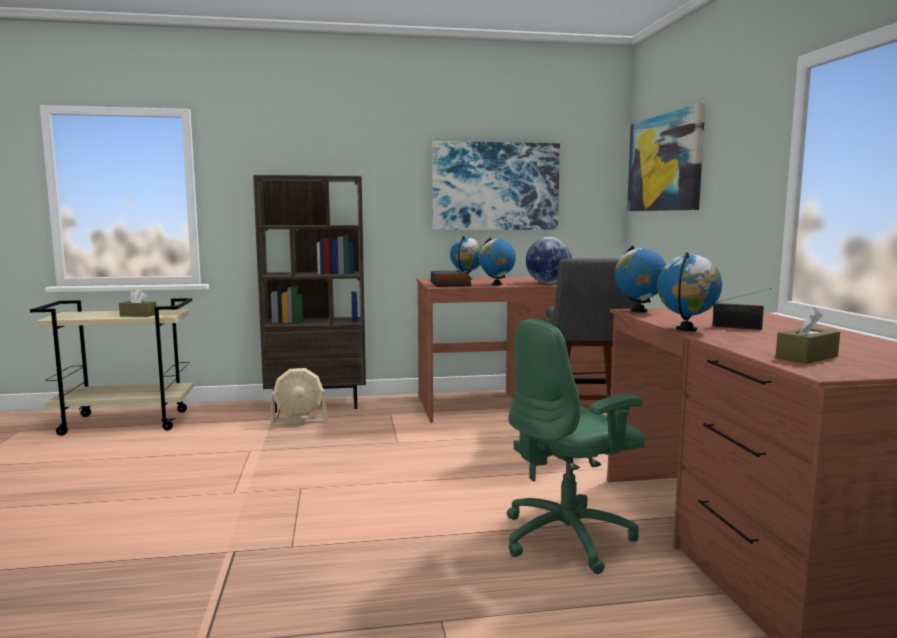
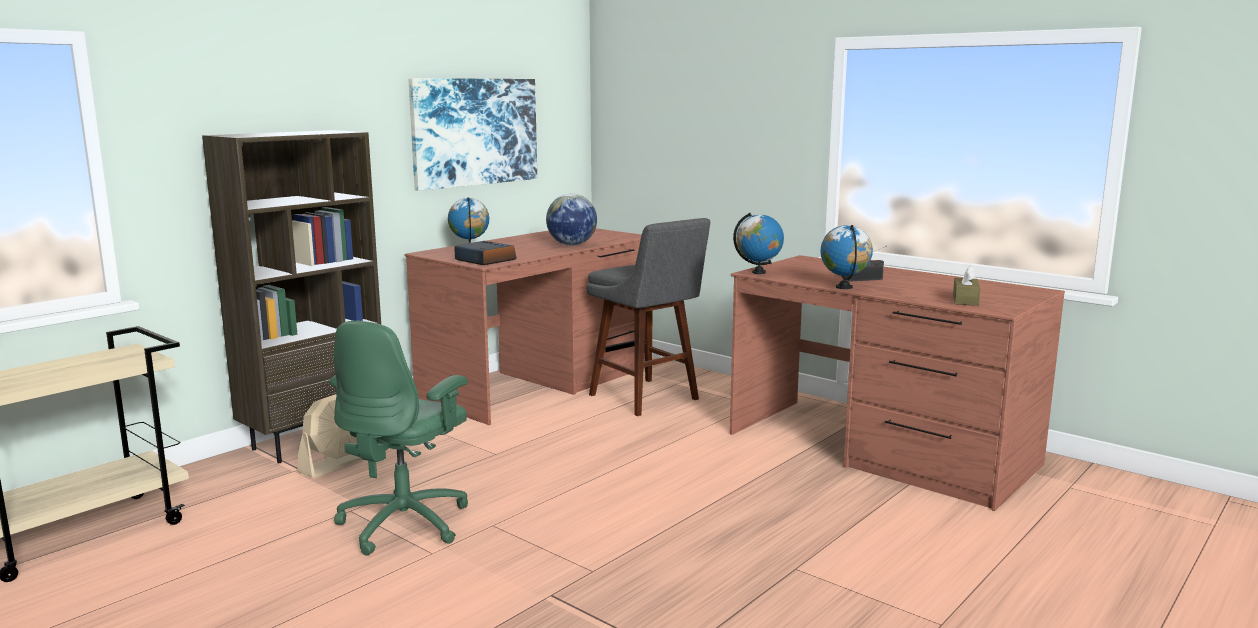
camera: 40 degrees left, 5 degrees up
(138, 315) = (100, 366): brown tissue box -> none
(496, 284) = (532, 253): globe -> none
(569, 538) = (775, 484): green office chair -> green office chair (406, 523)
(664, 163) = (654, 107): picture -> none

